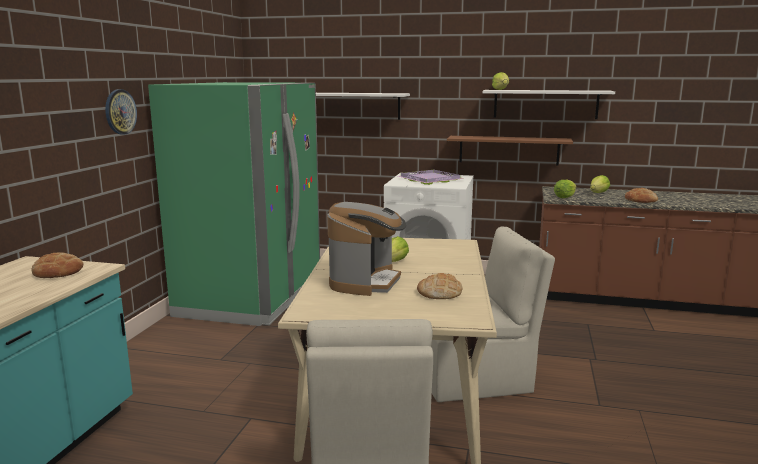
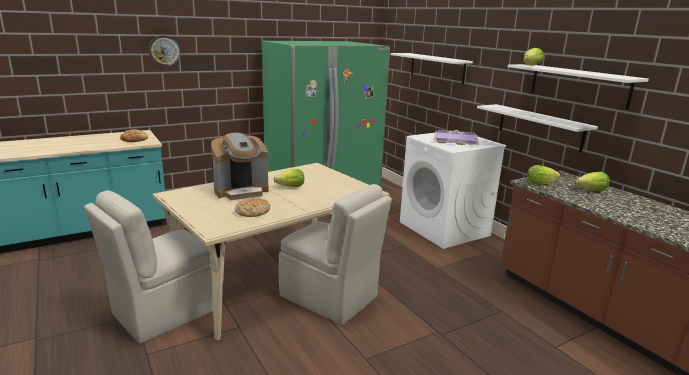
camera: 45 degrees right, 5 degrees up
(120, 112) = (237, 56): wall clock -> wall clock (164, 50)
(508, 150) = (539, 127): brown shelf -> white shelf
(641, 200) = (612, 209): bread -> none

